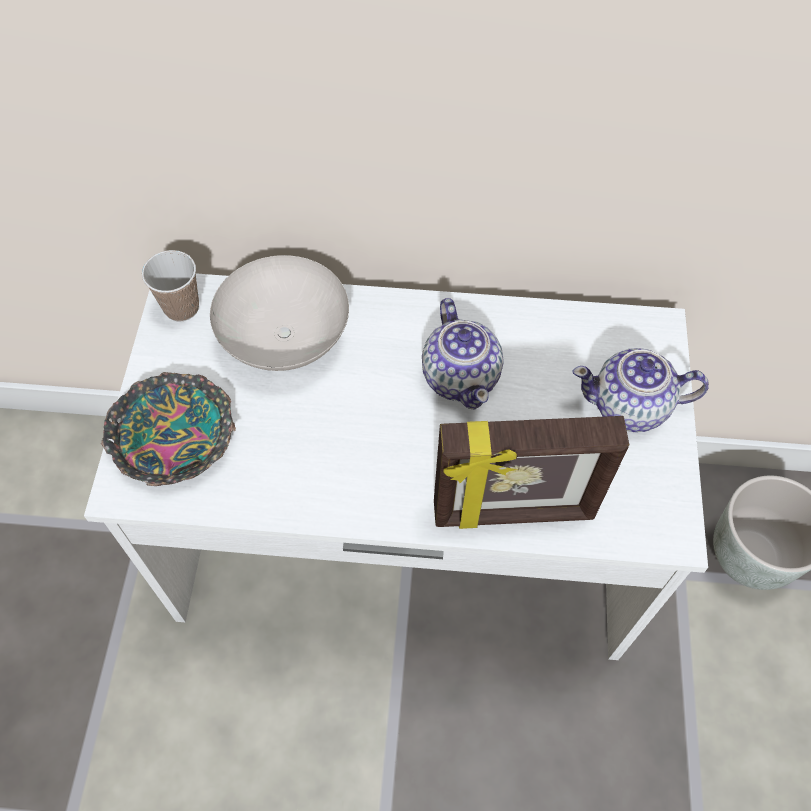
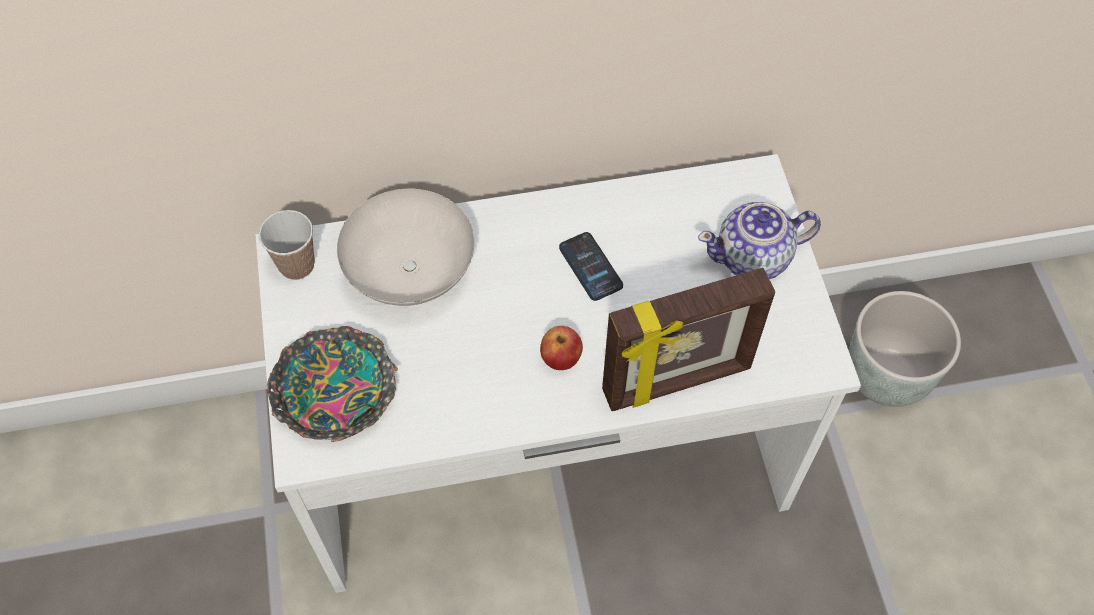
camera: 15 degrees left, 0 degrees up
(402, 459) = (561, 358): none -> apple
(461, 376) = (590, 267): teapot -> phone

